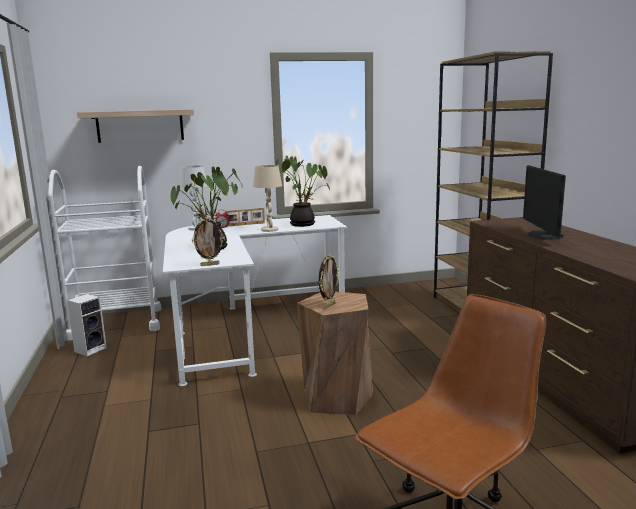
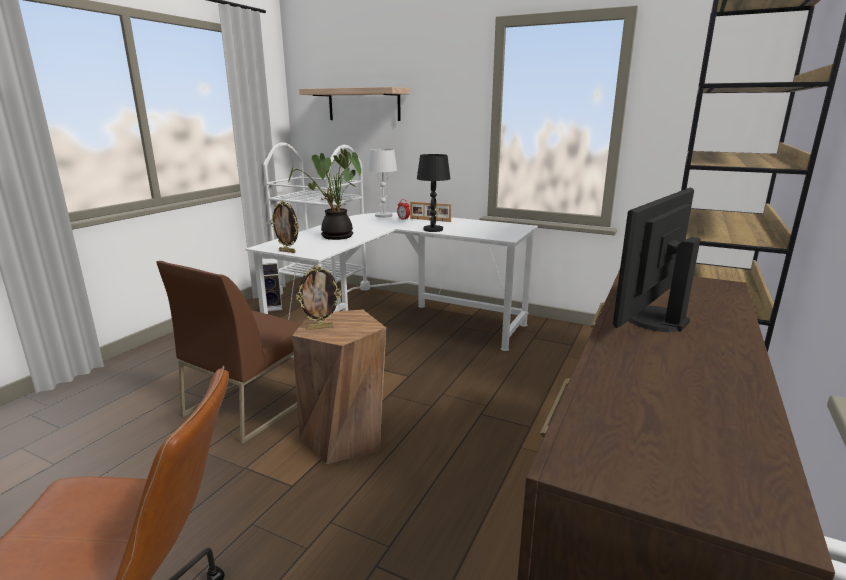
camera: 40 degrees right, 5 degrees up
(230, 413) = (249, 405): none -> brown chair
(269, 230) = (433, 229): beige table lamp -> black table lamp
(303, 224) = (481, 230): potted plant -> none

